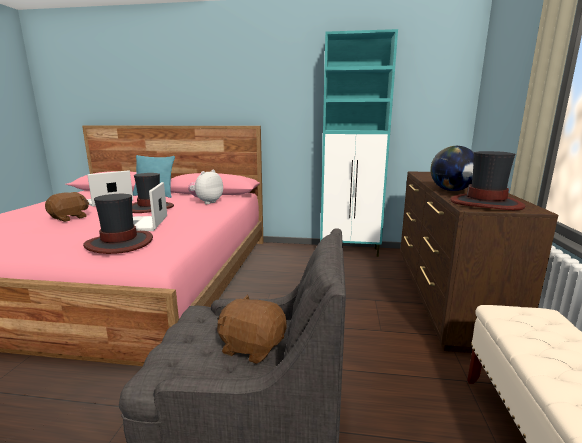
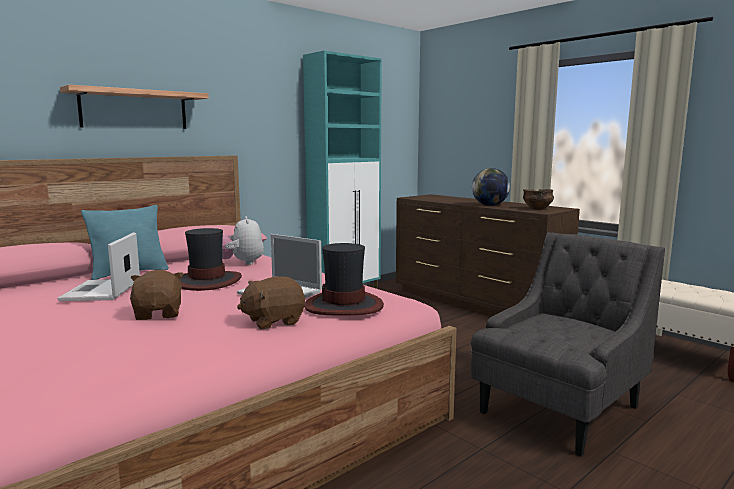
camera: 50 degrees left, 5 degrees down
(194, 94) = (134, 109): none -> shelf
(252, 346) = (573, 325): brown plush toy -> brown plush toy (273, 321)
(486, 203) = (537, 209): hat -> bowl

